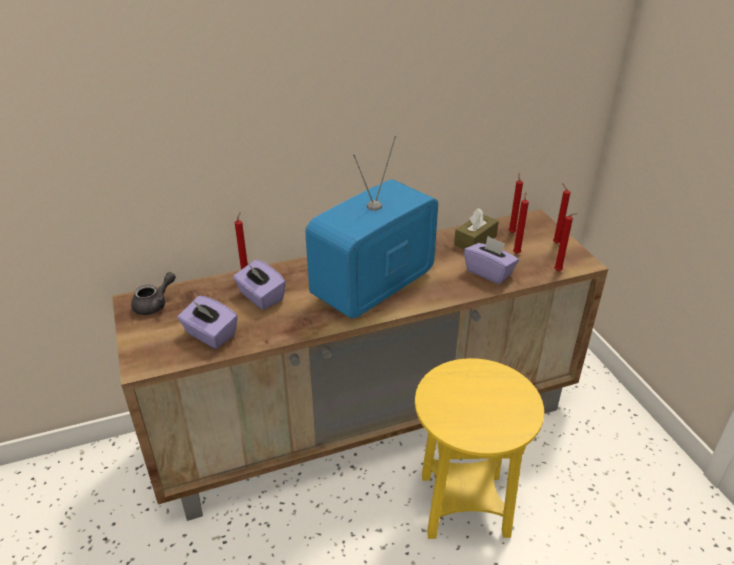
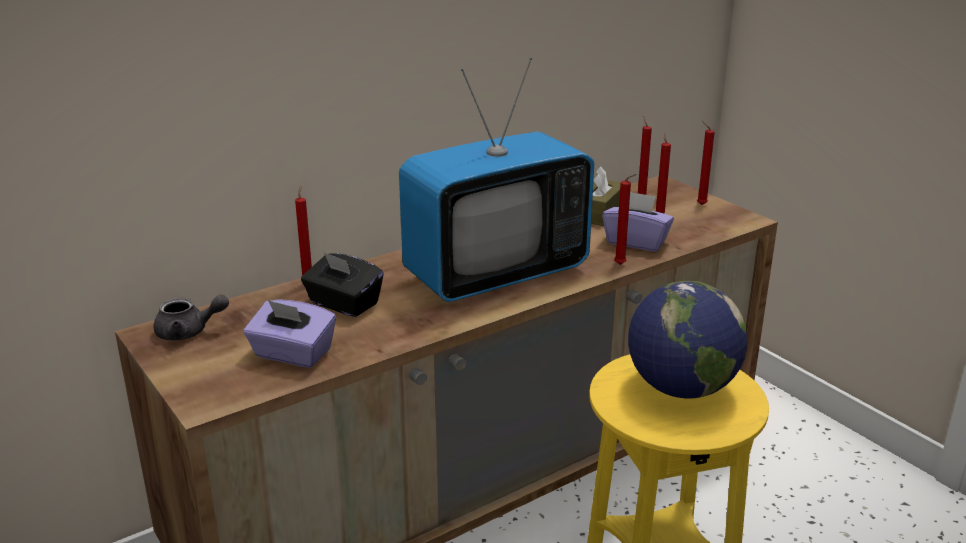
camera: 15 degrees left, 10 degrees down
(155, 304) = (189, 332): grey teapot -> grey teapot turned 60 degrees clockwise
(260, 297) = (343, 304): purple tissue box -> black tissue box
(374, 287) = (496, 274): television -> television turned 150 degrees counterclockwise
(483, 396) = (681, 388): none -> globe
(559, 271) = (721, 231): red candle -> red candle (622, 265)

